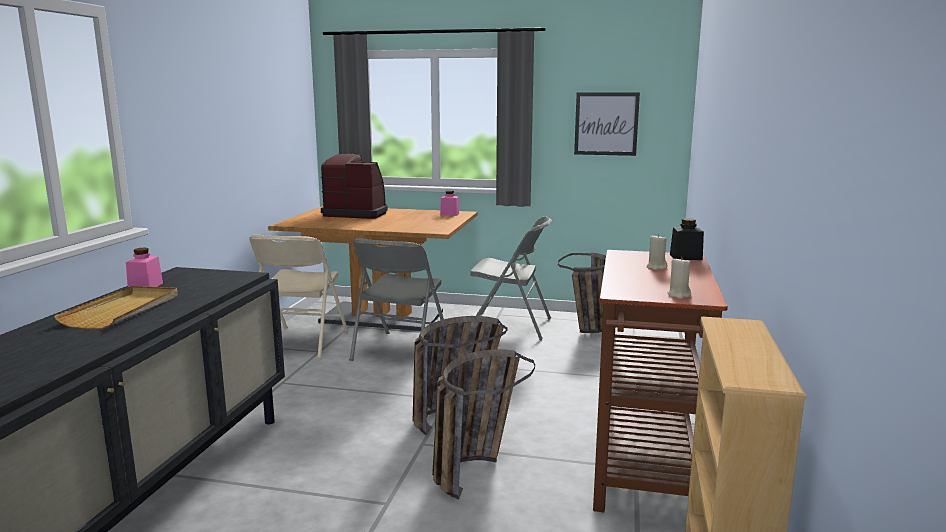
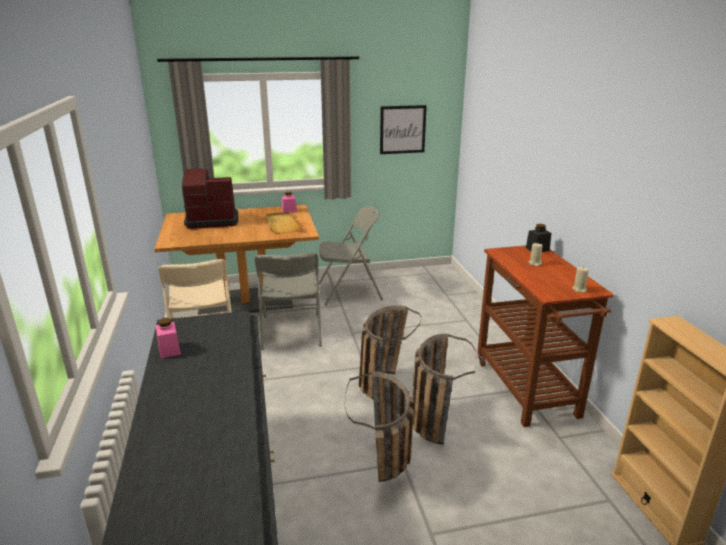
camera: 25 degrees left, 10 degrees up
(123, 310) = (194, 382): beige tray -> beige tray (281, 224)
(590, 329) = (406, 283): basket -> basket (387, 469)

